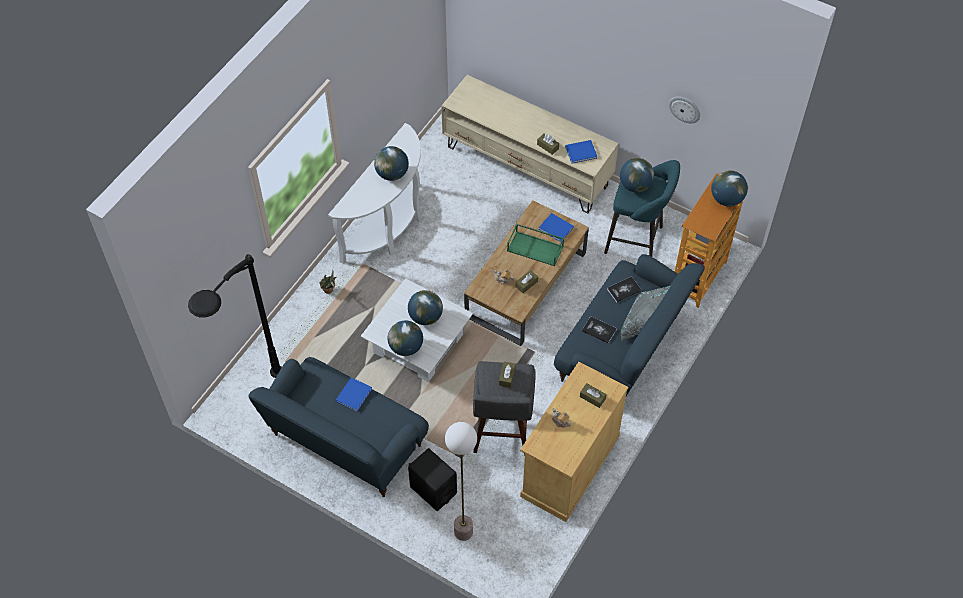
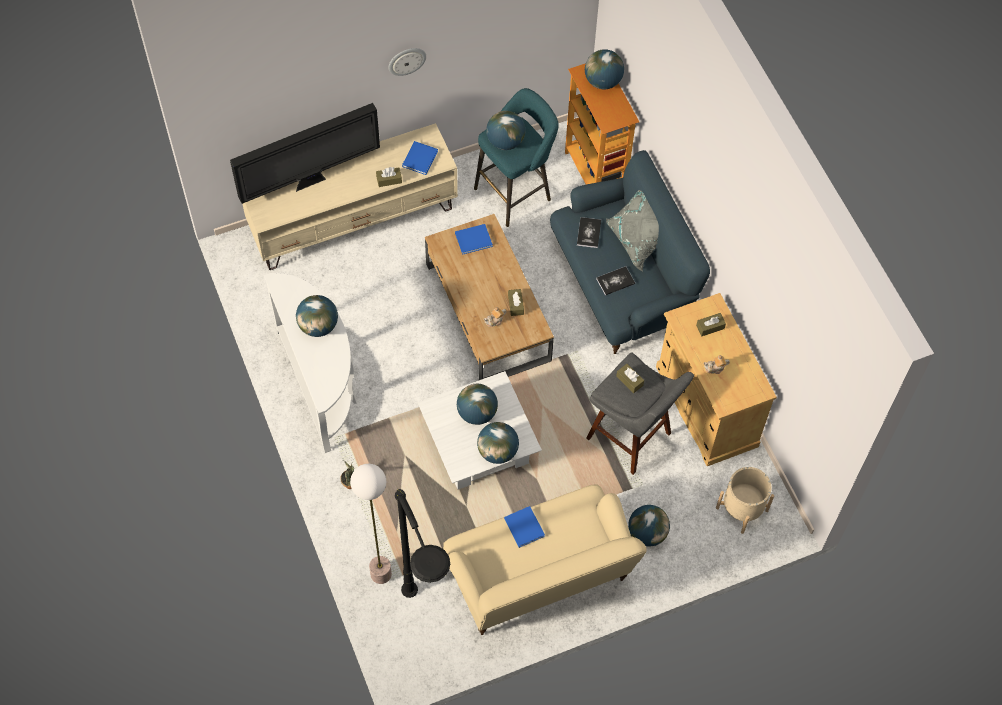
camera: 55 degrees left, 5 degrees up
(345, 443) = (539, 577): blue sofa -> beige sofa
(433, 490) = (646, 533): black speaker -> globe
(463, 532) = (708, 536): floor lamp -> floor lamp (381, 574)
(504, 542) = (742, 509): none -> beige planter
(507, 107) = (311, 181): none -> television
(536, 248) = (482, 271): green tray -> none
(685, 109) = (500, 37): wall clock -> wall clock (406, 60)

